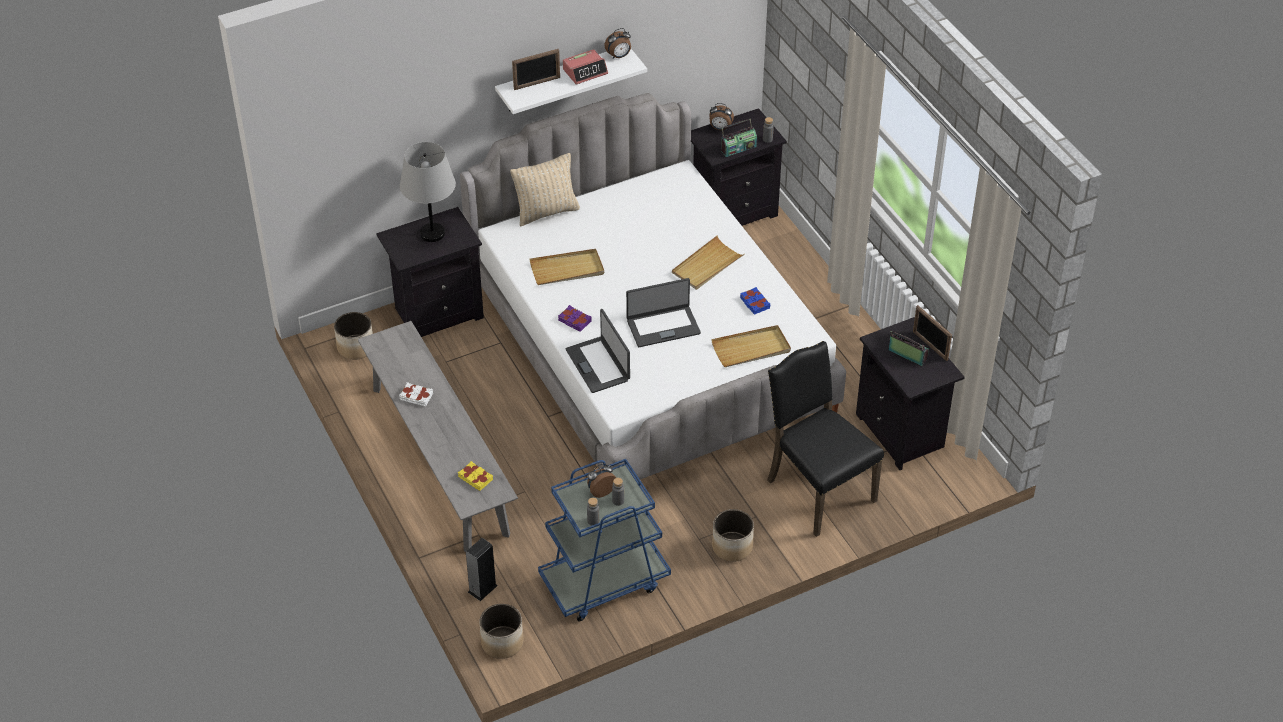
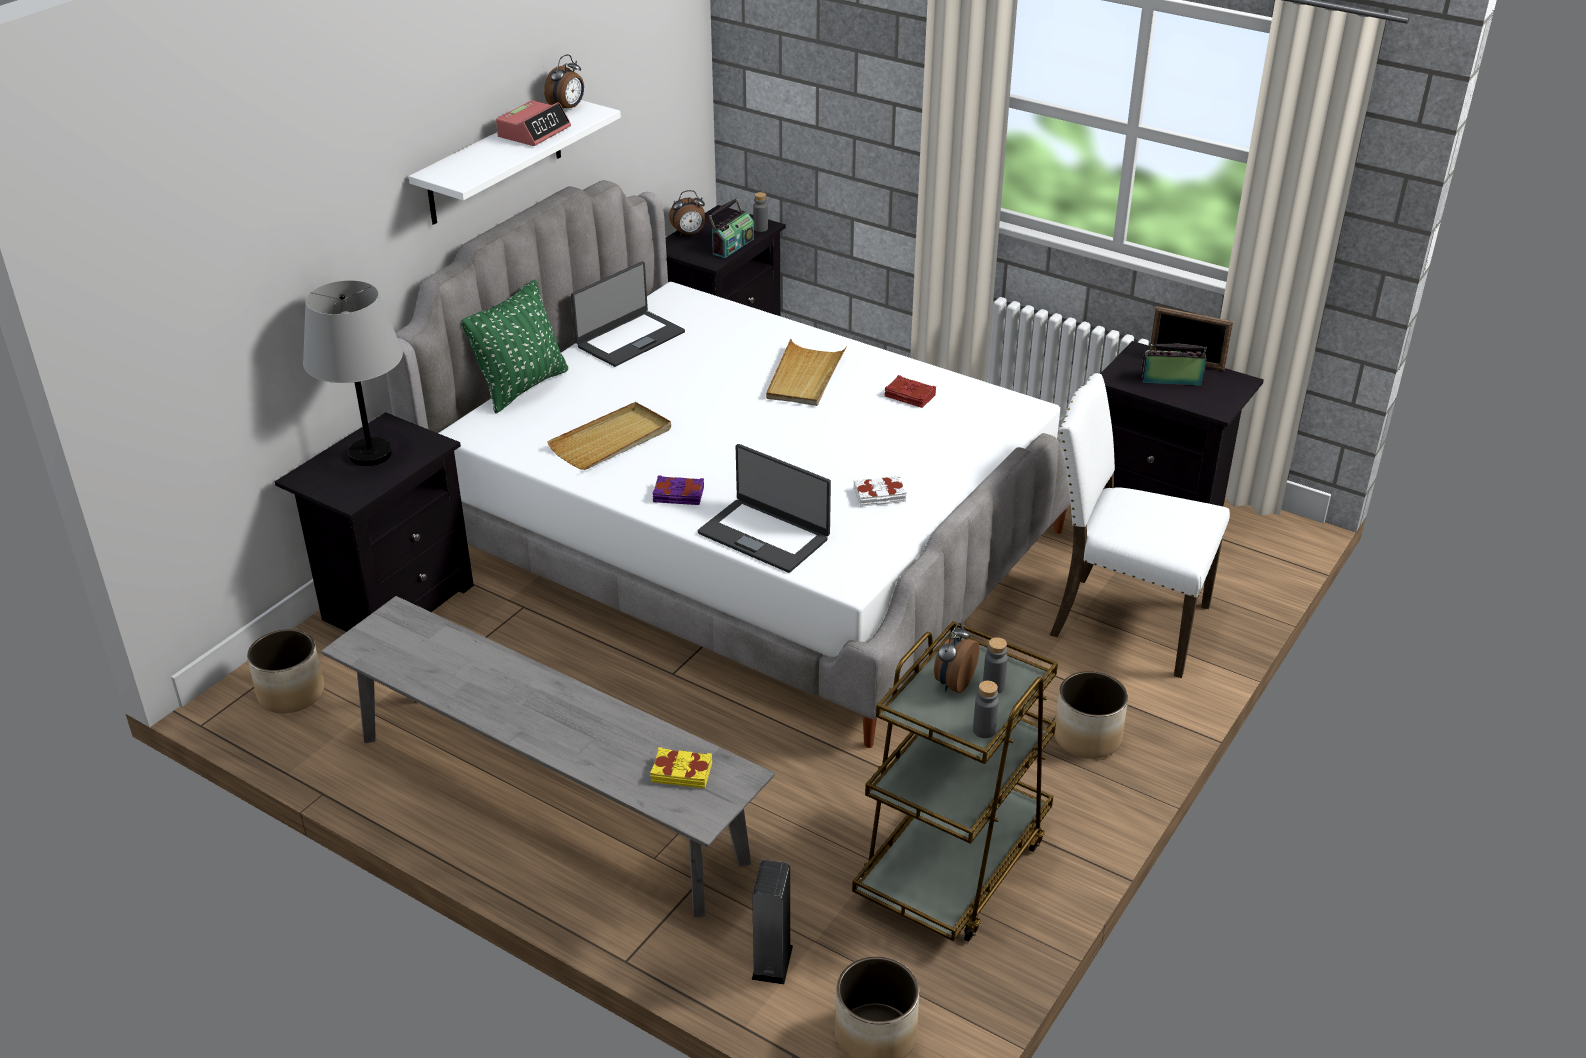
camera: 30 degrees left, 10 degrees down
(416, 397) = (486, 694): white book -> white book (879, 496)
(537, 83) = (473, 158): picture frame -> none
(546, 212) = (522, 387): beige pillow -> green pillow
(604, 581) = (953, 865): blue cart -> brown cart
(663, 326) = (812, 460): laptop -> laptop (629, 339)
(751, 349) = (959, 445): beige tray -> none
(754, 303) = (909, 396): blue book -> red book
(817, 490) = (1125, 621): black chair -> white chair

